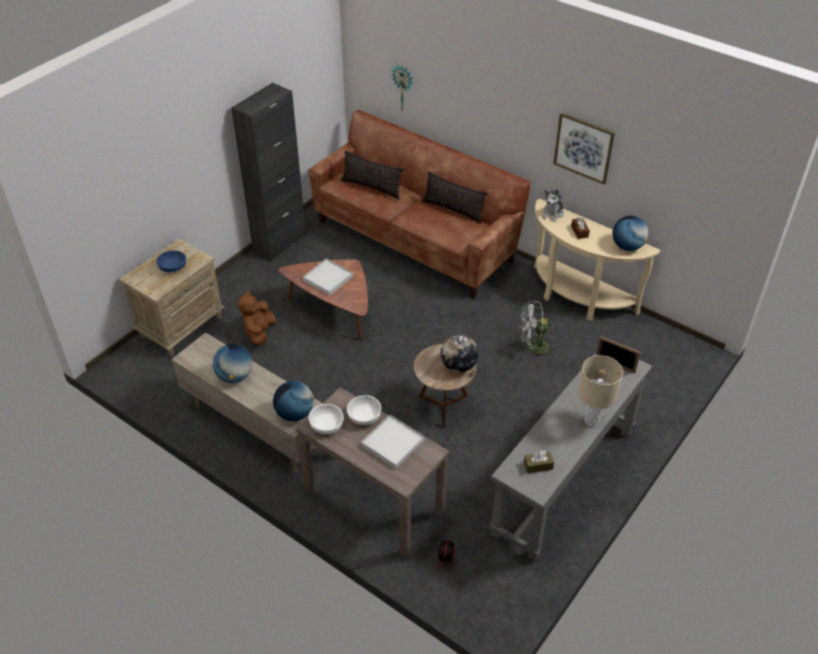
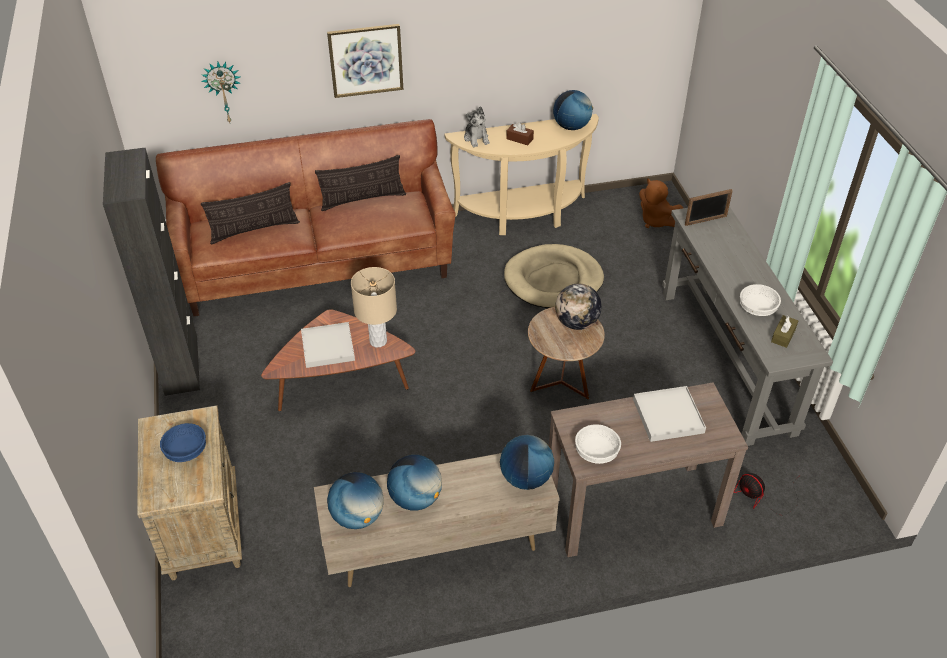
camera: 50 degrees left, 0 degrees up
(201, 361) = (357, 517): none -> globe
(259, 332) = (299, 463): brown plush toy -> brown plush toy (657, 221)
(364, 416) = (611, 416): white bowl -> white bowl (757, 308)
(533, 348) = (553, 280): white fan -> beige dog bed
(583, 148) = (490, 46): picture -> picture (366, 60)
(591, 420) = (758, 272): beige table lamp -> beige table lamp (378, 341)

